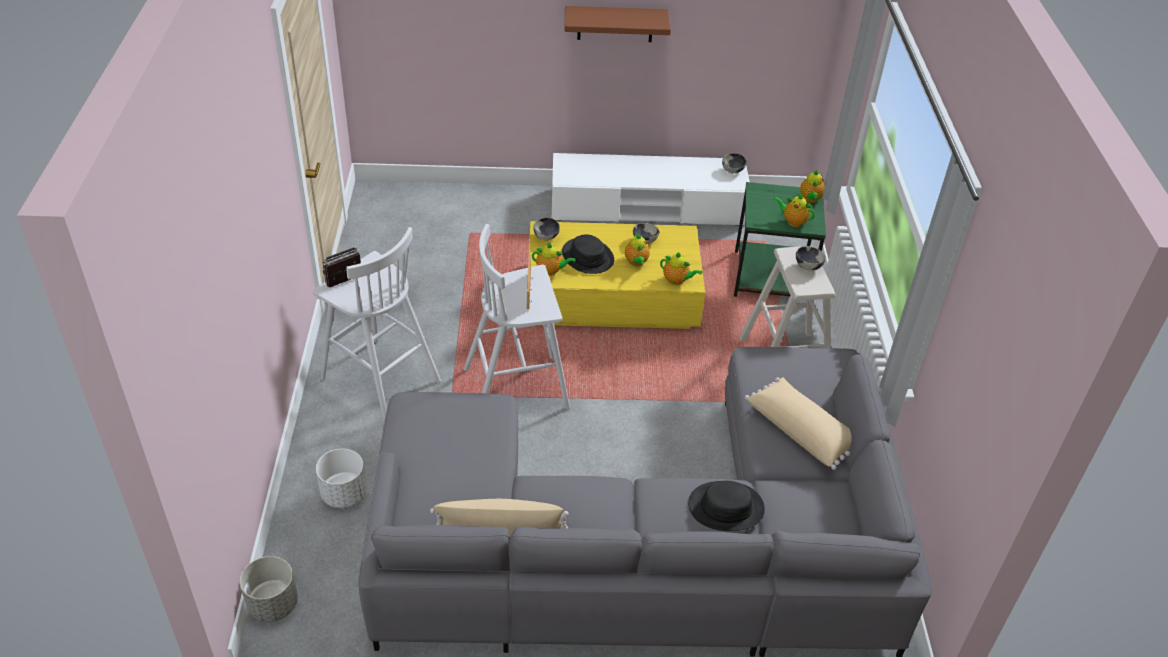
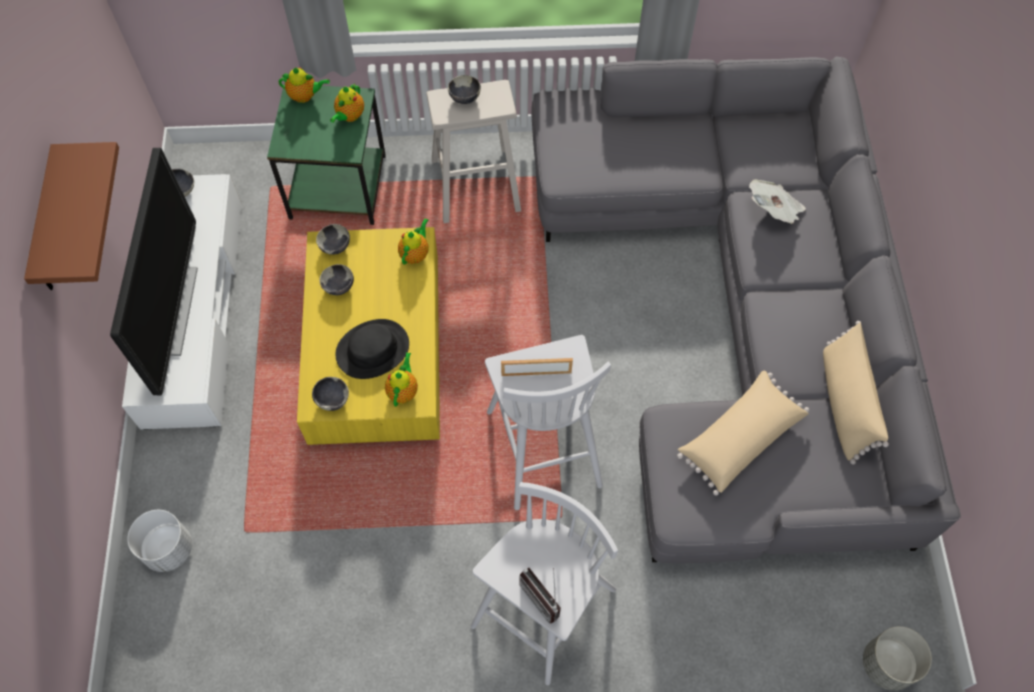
camera: 90 degrees left, 20 degrees up
(344, 494) = (728, 618): white planter -> white planter (168, 549)
(627, 170) = (173, 310): none -> television
(636, 263) = (383, 296): teapot -> none
(682, 239) = (335, 247): none -> bowl
(726, 507) = (774, 210): black hat -> newspaper
(803, 431) = (664, 144): beige pillow -> beige pillow (739, 437)

